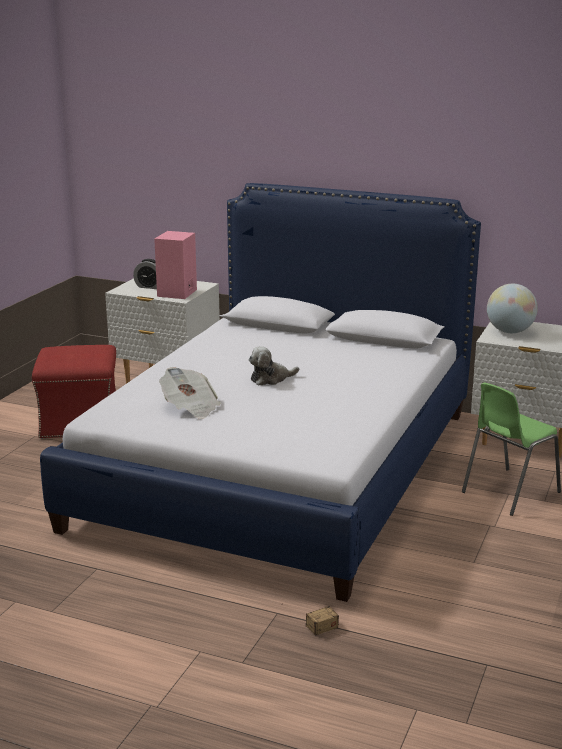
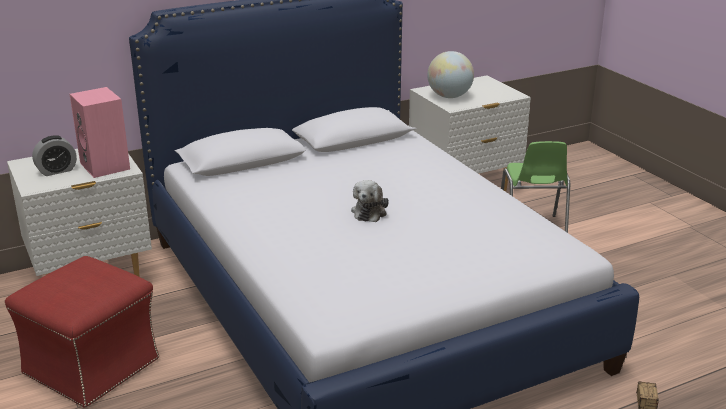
camera: 50 degrees left, 5 degrees up
(190, 407) = (379, 270): newspaper -> none

